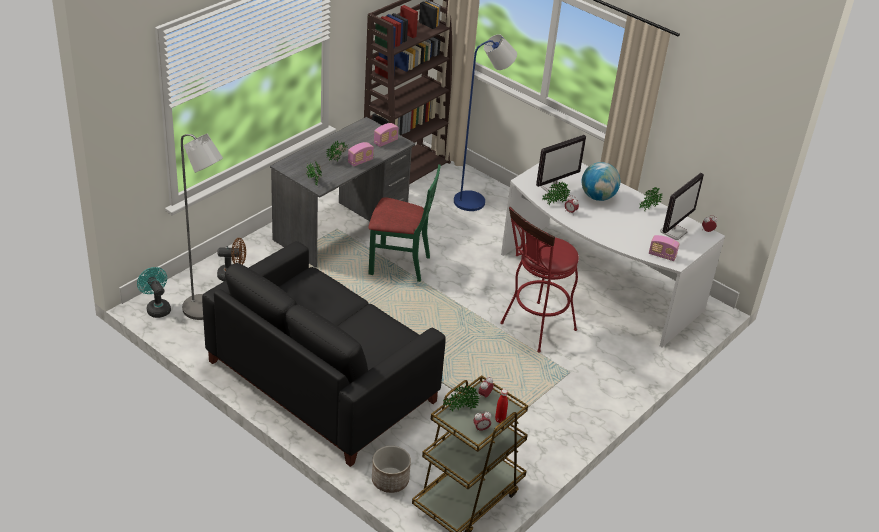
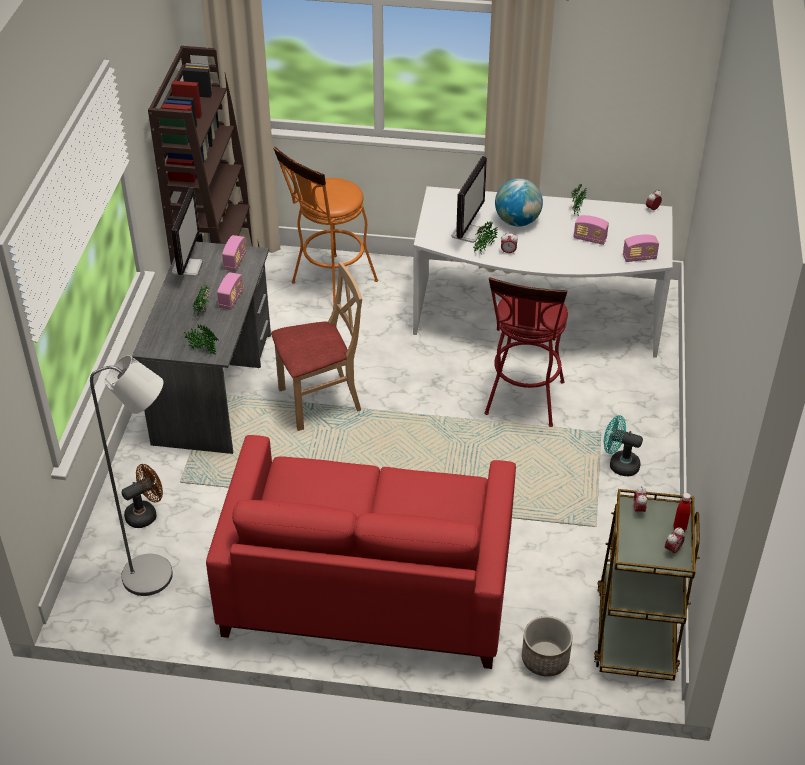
camera: 30 degrees left, 5 degrees up
(157, 308) = (94, 605): turquoise fan -> turquoise fan (619, 464)
(322, 380) = (367, 585): black sofa -> red sofa
(399, 264) = (320, 401): green chair -> beige chair
(460, 409) = (631, 540): potted plant -> none
(475, 201) = (329, 285): blue floor lamp -> orange stool
(638, 229) = (589, 239): none -> radio
(673, 231) = (623, 225): monitor -> monitor (187, 267)

